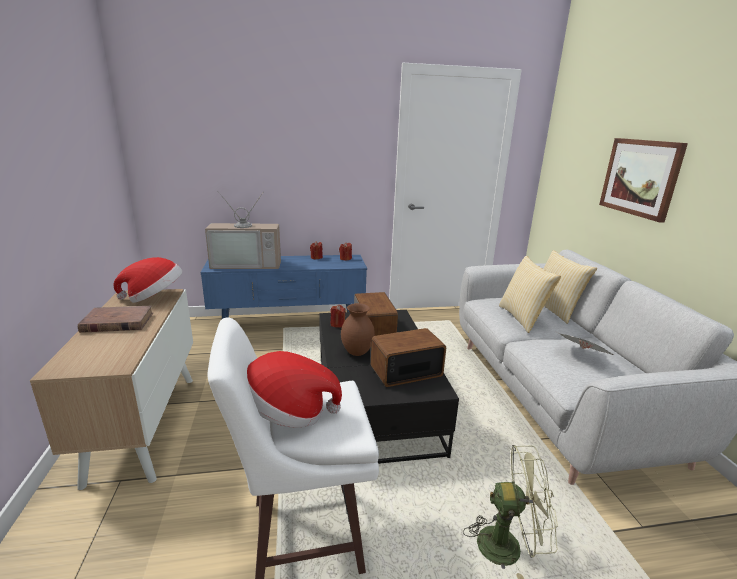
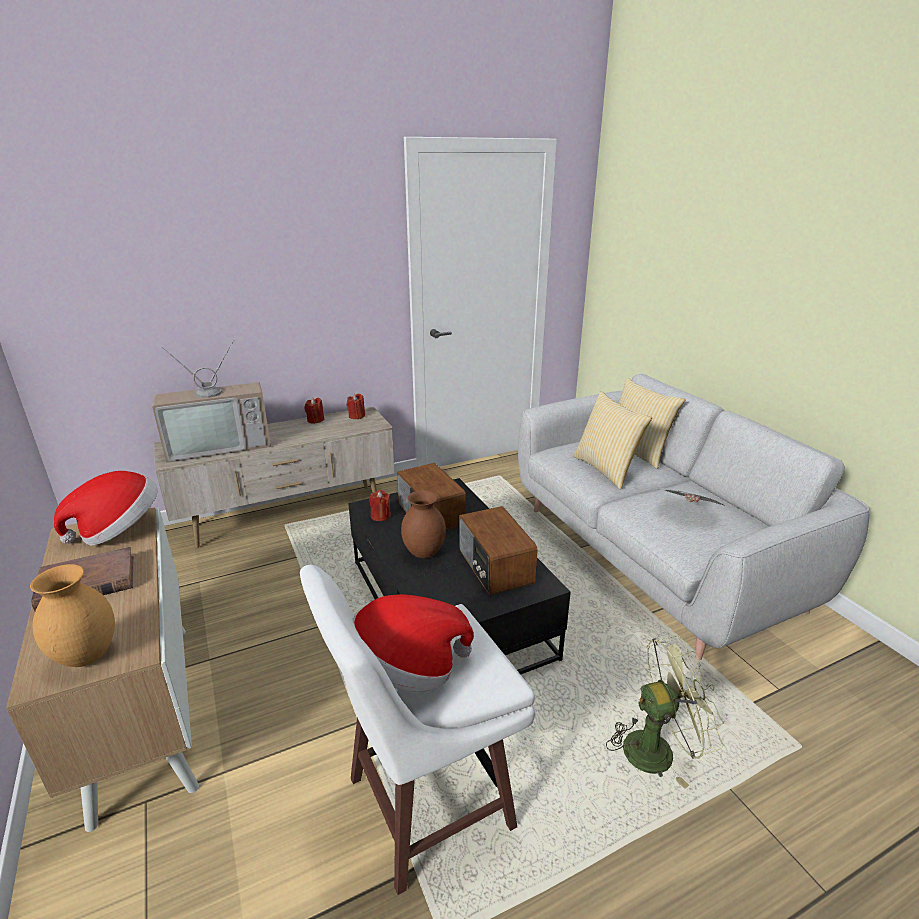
camera: 15 degrees left, 5 degrees up
(92, 362) = (88, 656): none -> brown vase
(289, 323) = (289, 516): blue tv stand -> beige tv stand
(405, 371) = (494, 567): radio -> radio turned 75 degrees counterclockwise
(640, 177) = (720, 284): picture -> none

